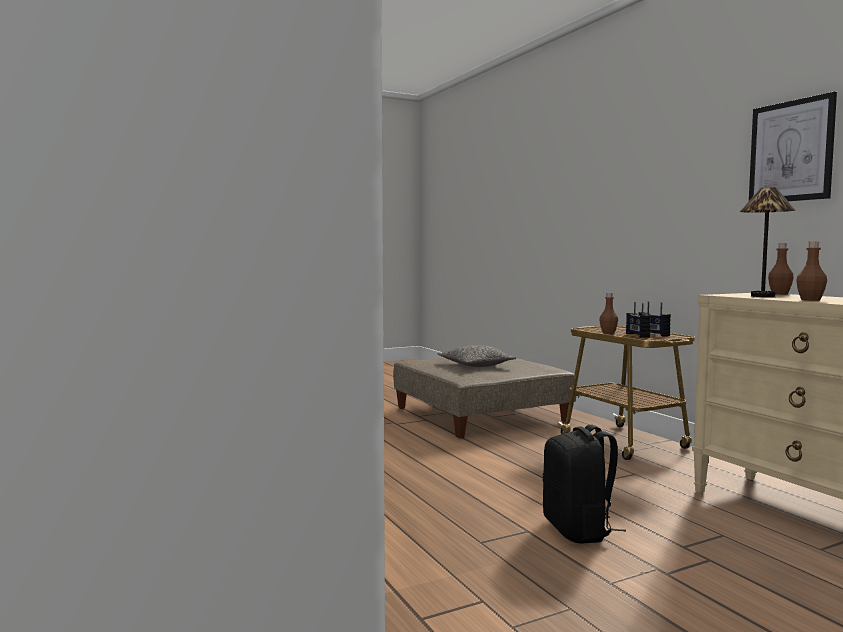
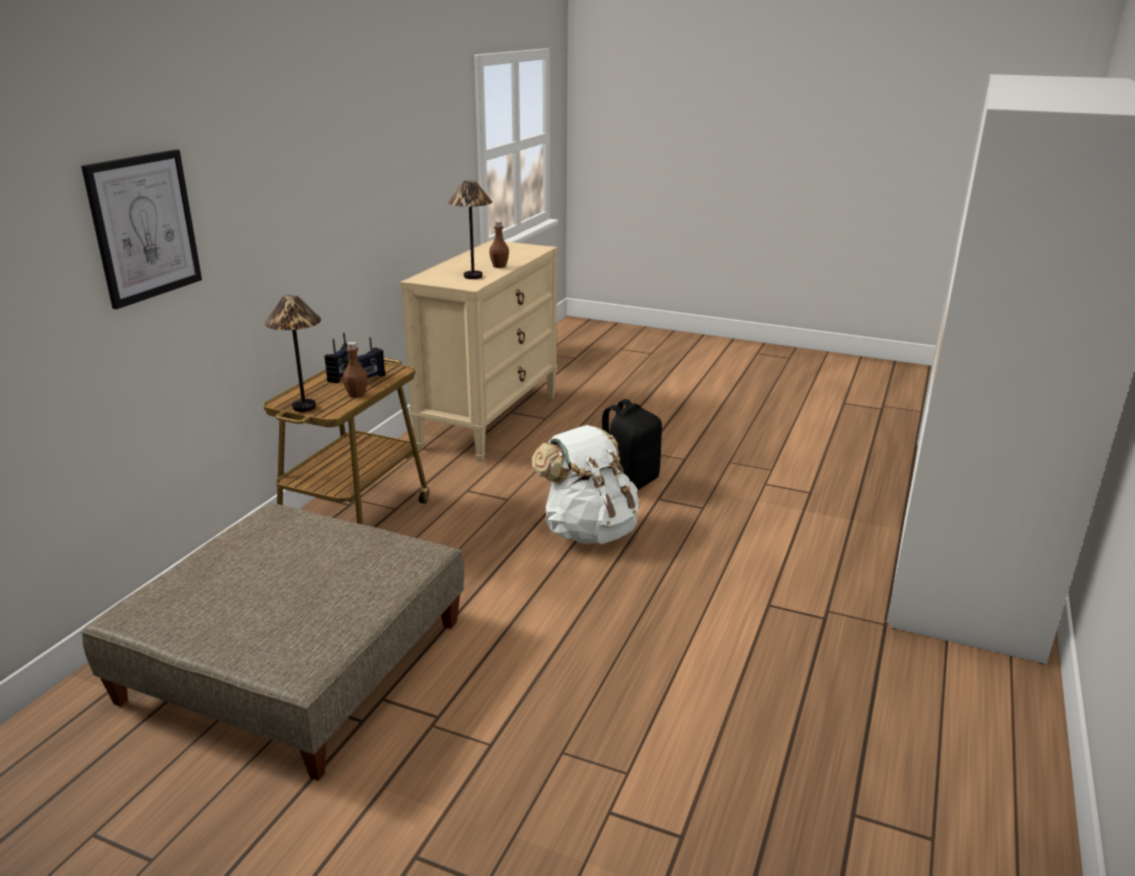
camera: 130 degrees left, 20 degrees up
(476, 366) = (292, 585): pillow -> none
(509, 489) = (588, 530): none -> white backpack
(597, 327) = (303, 407): none -> table lamp
(779, 294) = (428, 275): brown bottle -> none
(791, 151) = (365, 135): picture -> picture (144, 227)

